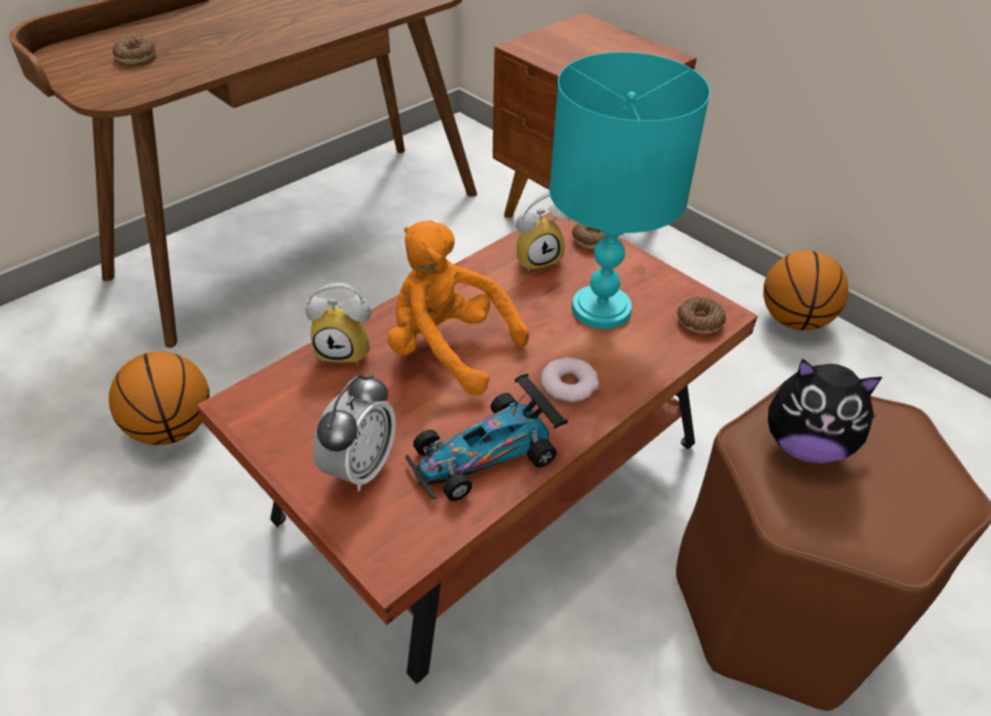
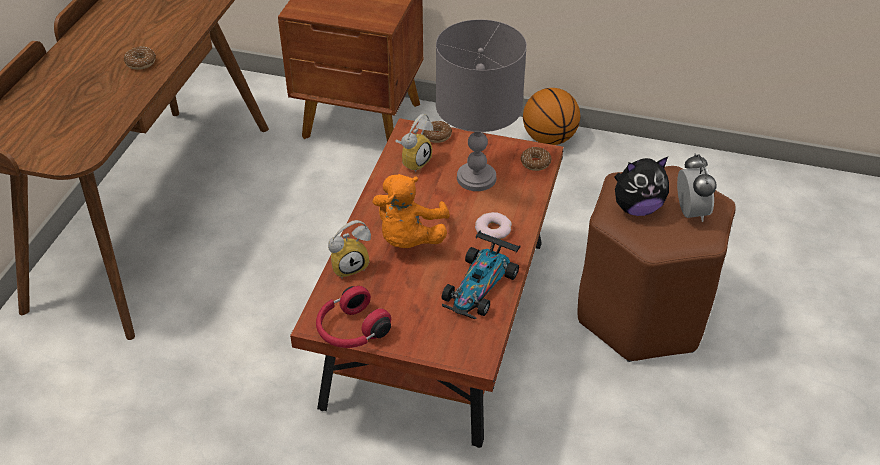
camera: 30 degrees left, 0 degrees up
(136, 57) = (52, 121): donut -> donut (141, 62)
(171, 429) = (191, 390): basketball -> none
(269, 434) = (351, 330): none -> red headphones
(360, 468) = (419, 323): alarm clock -> alarm clock (690, 212)
(448, 349) = (409, 239): orange plush toy -> orange plush toy turned 75 degrees counterclockwise
(602, 310) = (477, 178): turquoise table lamp -> grey table lamp

